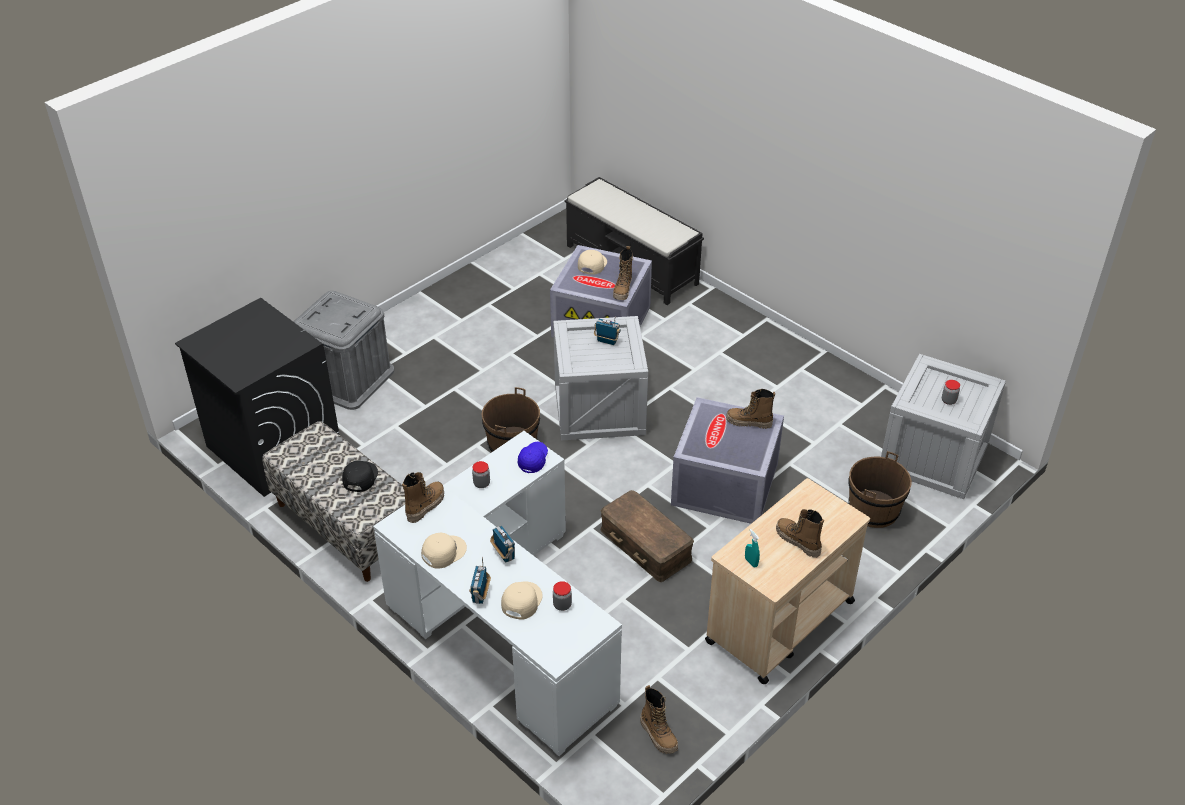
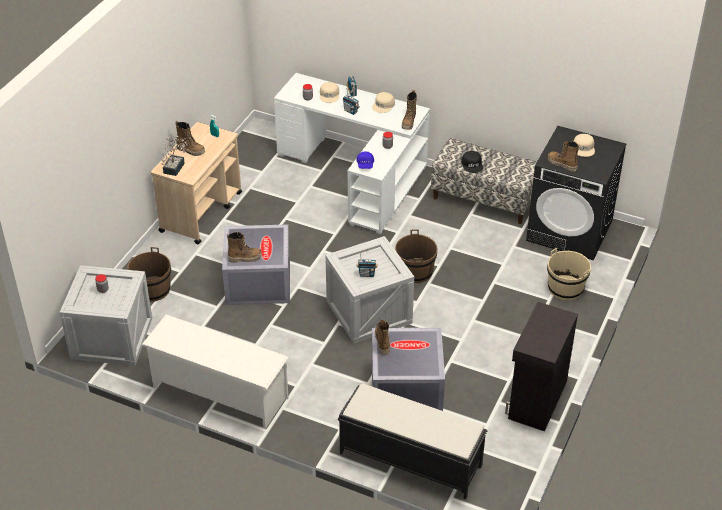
camera: 160 degrees right, 0 degrees up
(346, 378) = (565, 288): grey storage box -> beige bucket
(475, 281) = (536, 400): none -> black cabinet
(591, 264) = (421, 361): beige cap -> beige cap (584, 148)
(646, 544) = (295, 233): brown storage box -> none
(658, 735) = (252, 149): boot -> boot (562, 164)
(809, 365) = (219, 392): none -> white shoe rack
(828, 517) = (175, 166): none -> potted plant

